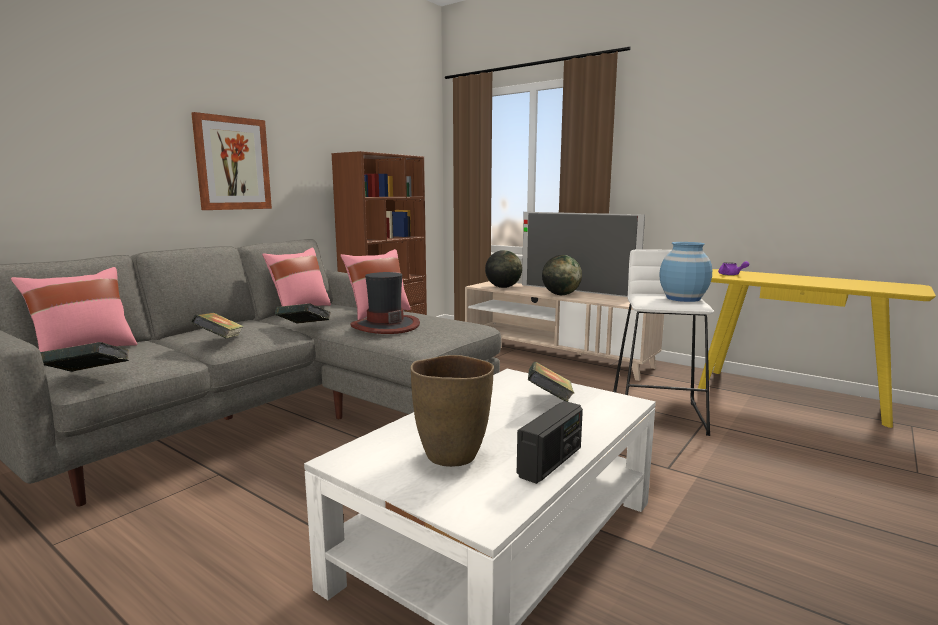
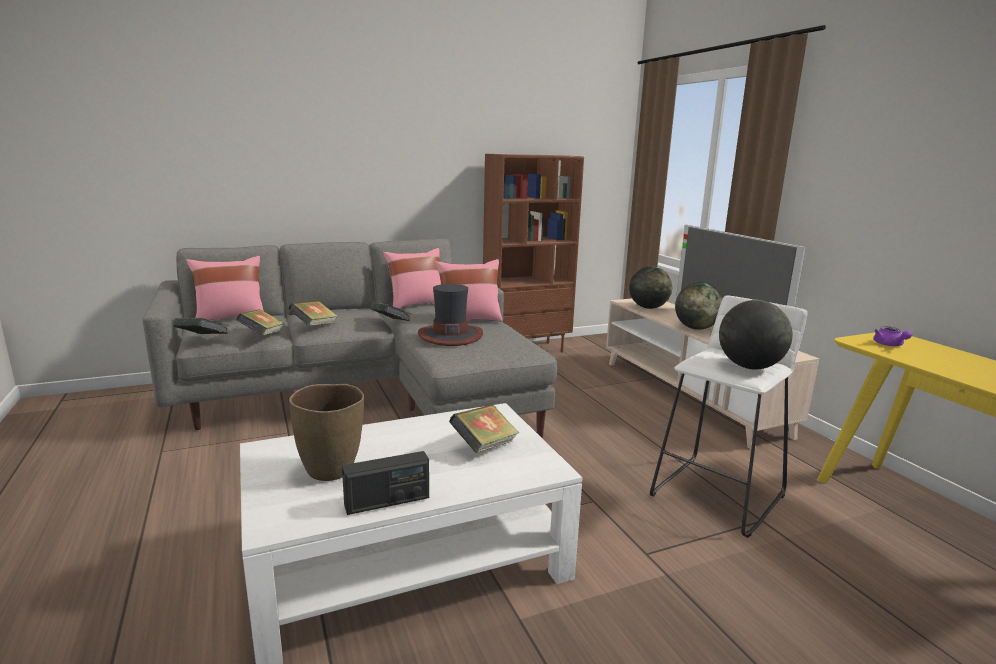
camera: 30 degrees right, 5 degrees up
(166, 359) = (262, 335): none -> book
(232, 163) = (383, 166): picture -> none
(683, 298) = (749, 367): blue vase -> globe

